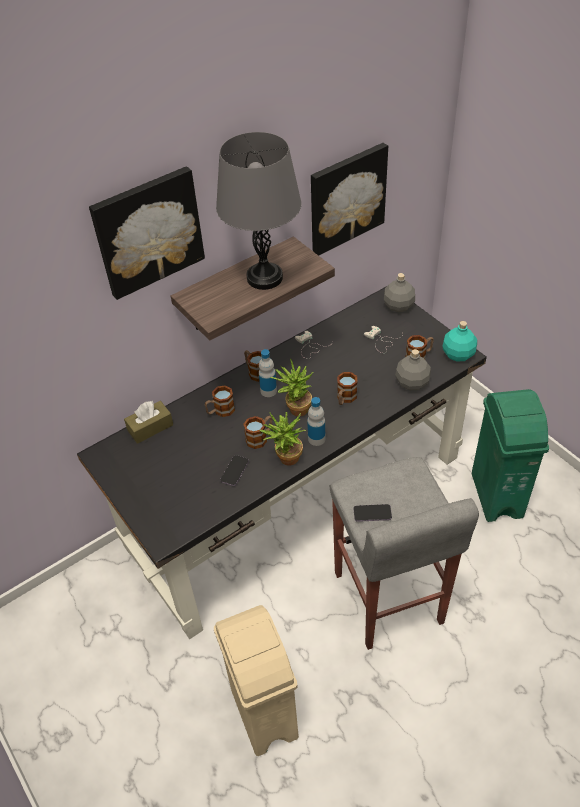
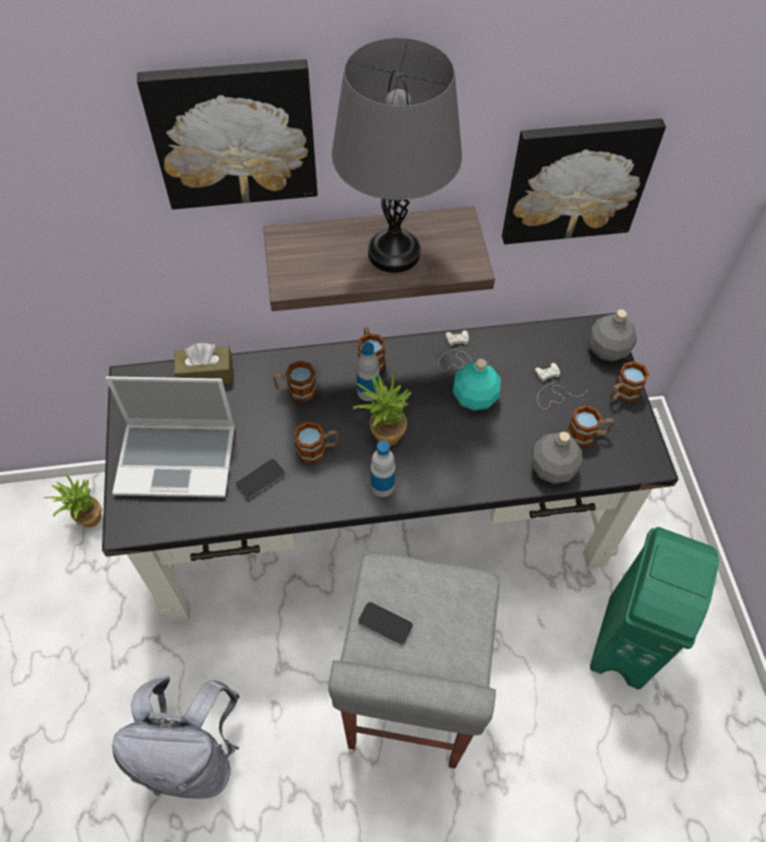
camera: 25 degrees right, 10 degrees up
(169, 485) = (178, 459): none -> laptop
(264, 712) = (194, 754): beige trash can -> grey backpack
(285, 460) = (328, 495): potted plant -> potted plant (86, 518)
(345, 398) = (453, 448): mug -> mug (622, 394)
(458, 355) = (641, 458): turquoise bottle -> turquoise bottle (475, 398)

